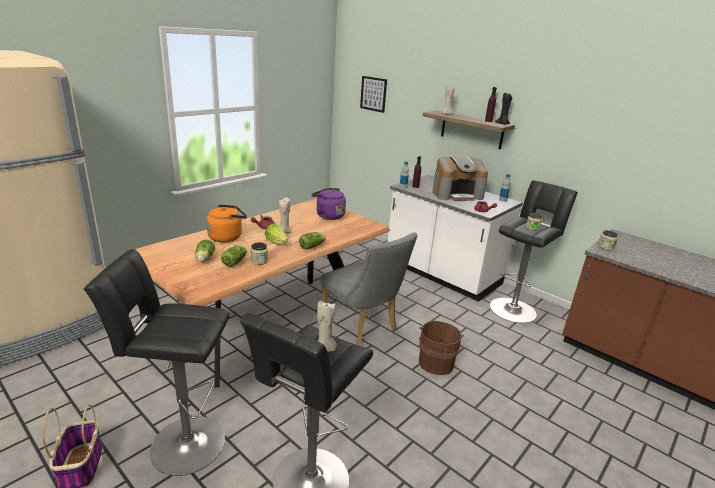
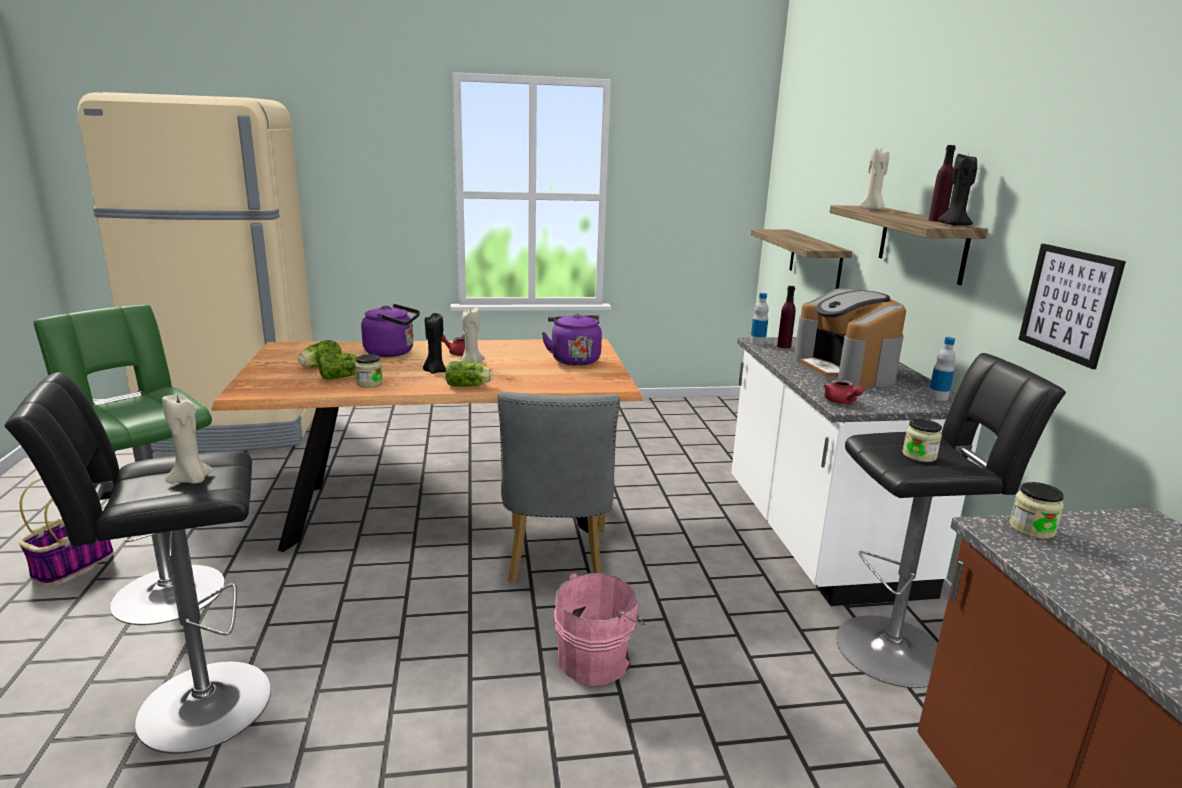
camera: 40 degrees right, 5 degrees down
(182, 443) = (165, 590): black stool -> green stool
(227, 237) = (393, 352): orange kettle -> purple kettle
(277, 242) = (435, 371): lettuce -> black candle
(373, 94) = (807, 183): picture -> picture (1069, 303)
(387, 135) = (815, 260): none -> shelf
(436, 362) = (597, 658): brown bucket -> pink bucket
(457, 194) = (845, 370): coffee machine -> coffee machine turned 45 degrees clockwise

